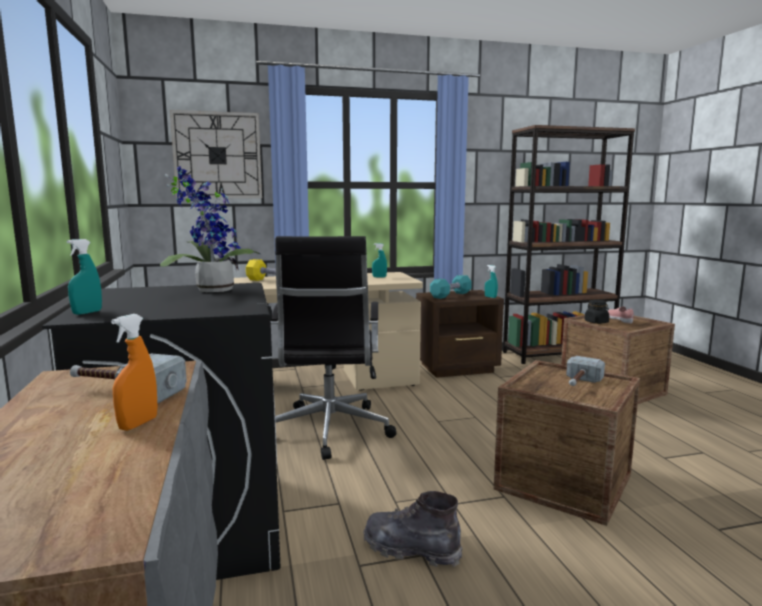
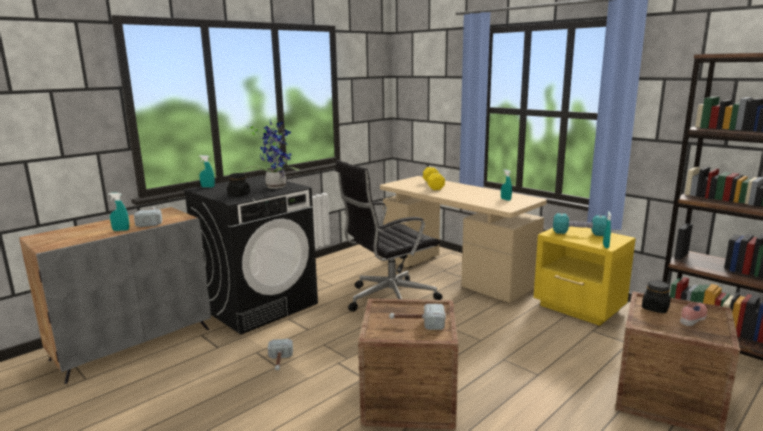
camera: 60 degrees right, 5 degrees up
(138, 424) = (121, 230): orange spray bottle -> turquoise spray bottle
(213, 305) = (239, 195): none -> black jar
(217, 155) = (437, 85): wall clock -> none
(411, 549) = (279, 362): grey boot -> hammer
(458, 368) = (579, 308): brown nightstand -> yellow nightstand

